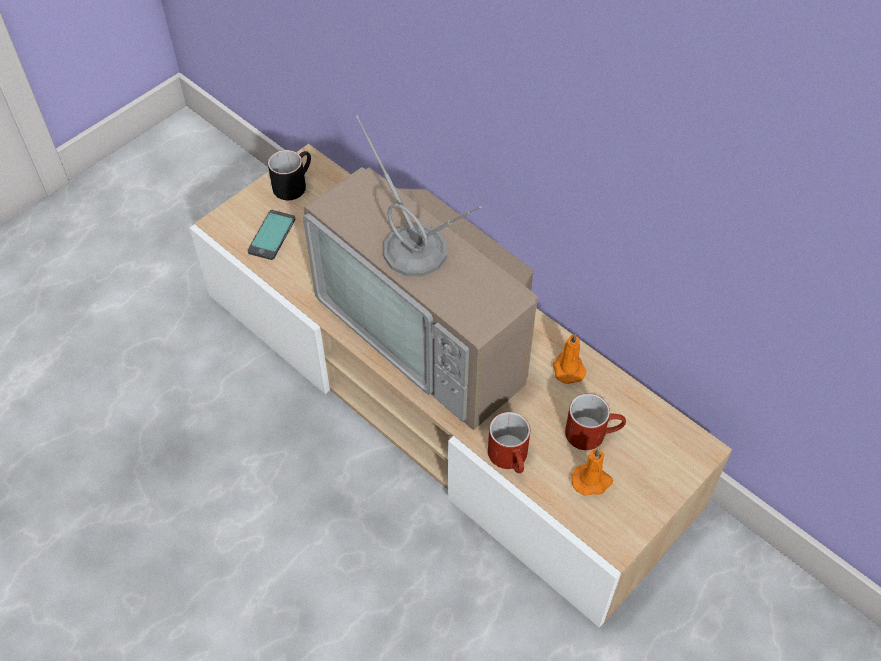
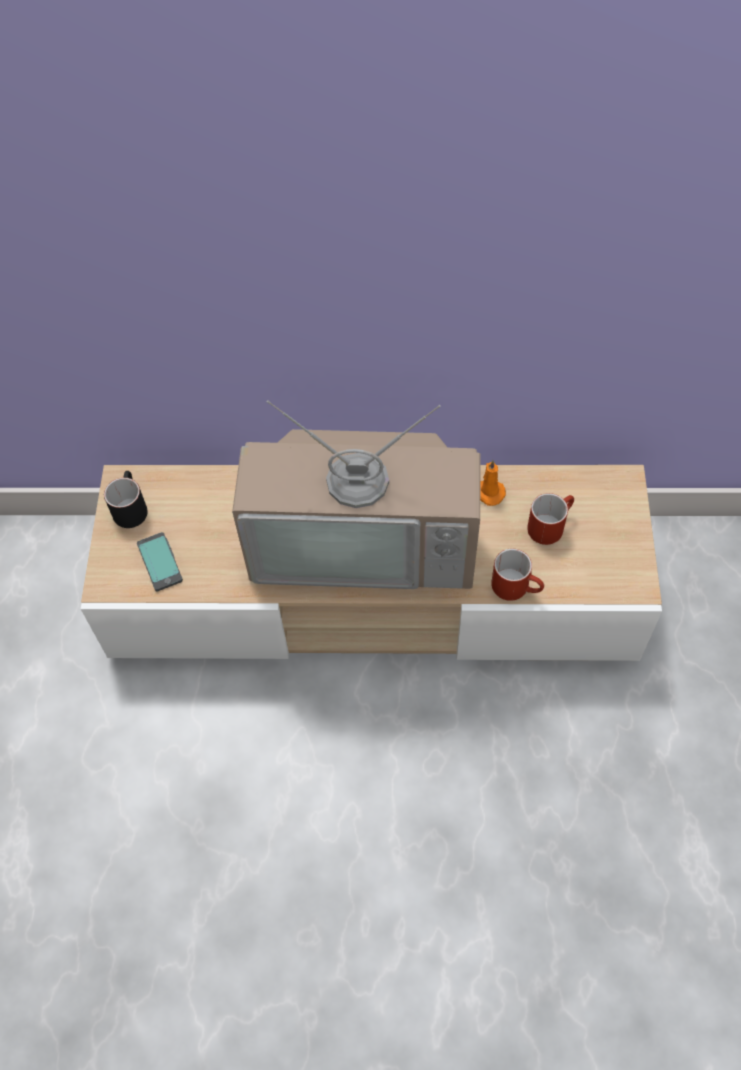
camera: 40 degrees left, 5 degrees up
(592, 481) = (583, 558): orange candle -> none

